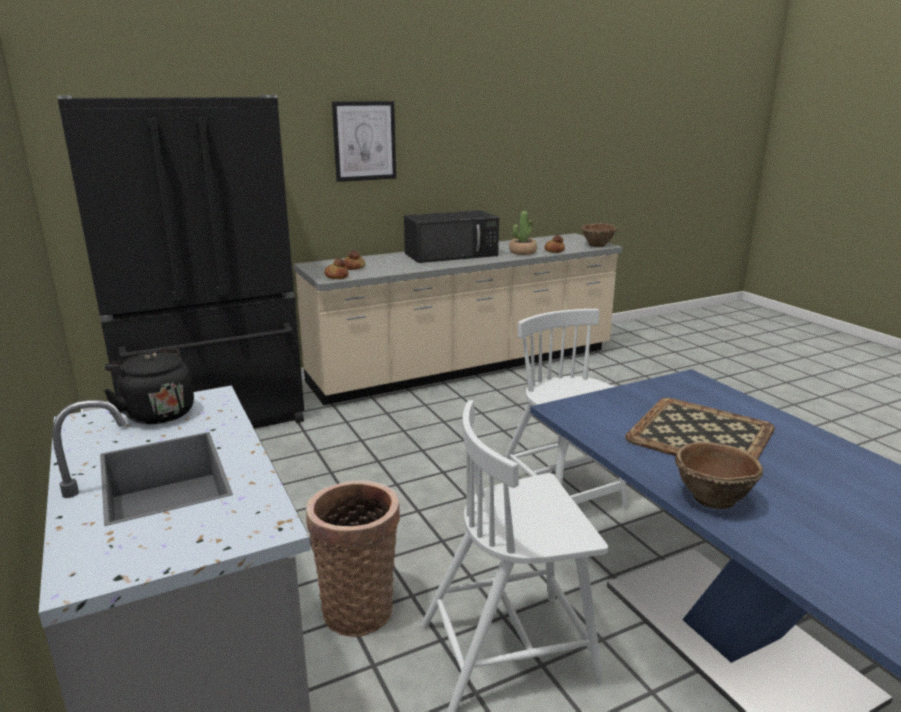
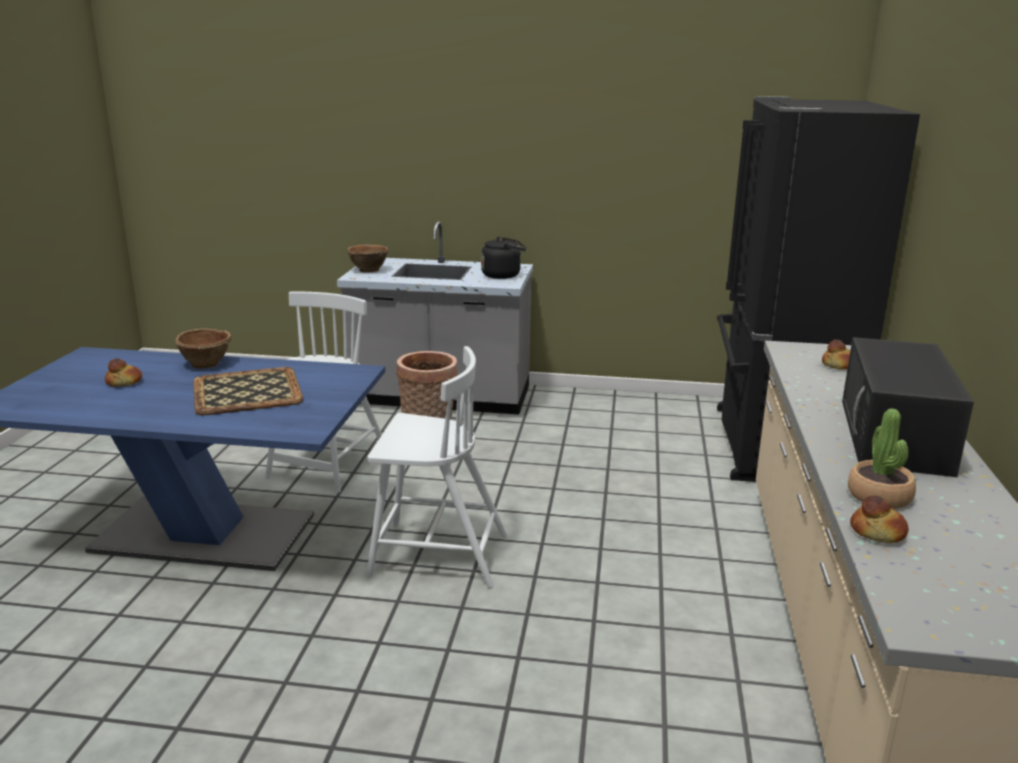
camera: 125 degrees right, 0 degrees up
(336, 276) = (791, 351): bread -> bread (124, 382)
(364, 141) = (969, 204): picture -> none
(597, 245) = (917, 614): brown bowl -> brown bowl (368, 270)

